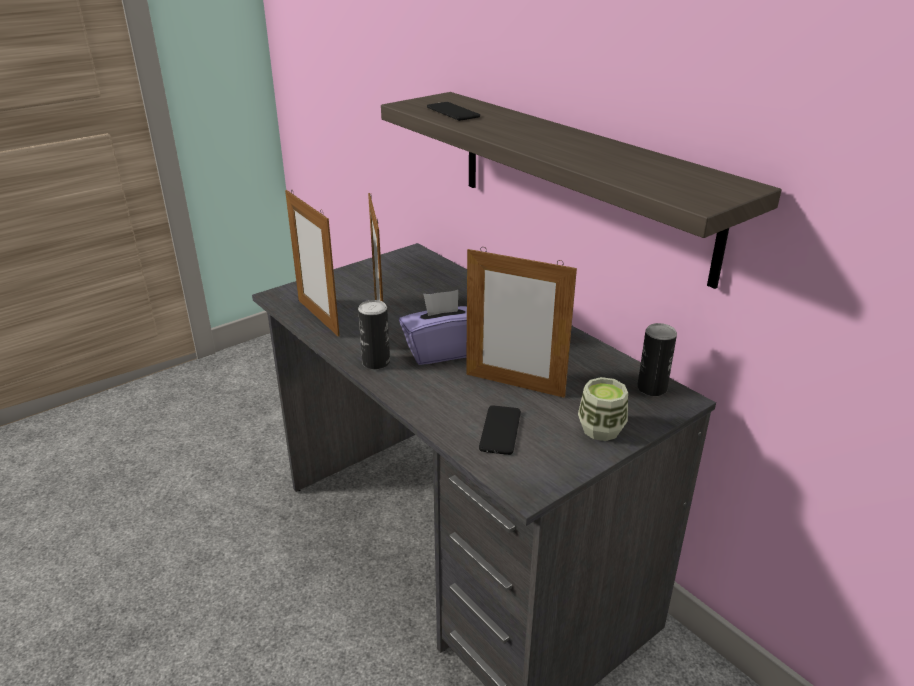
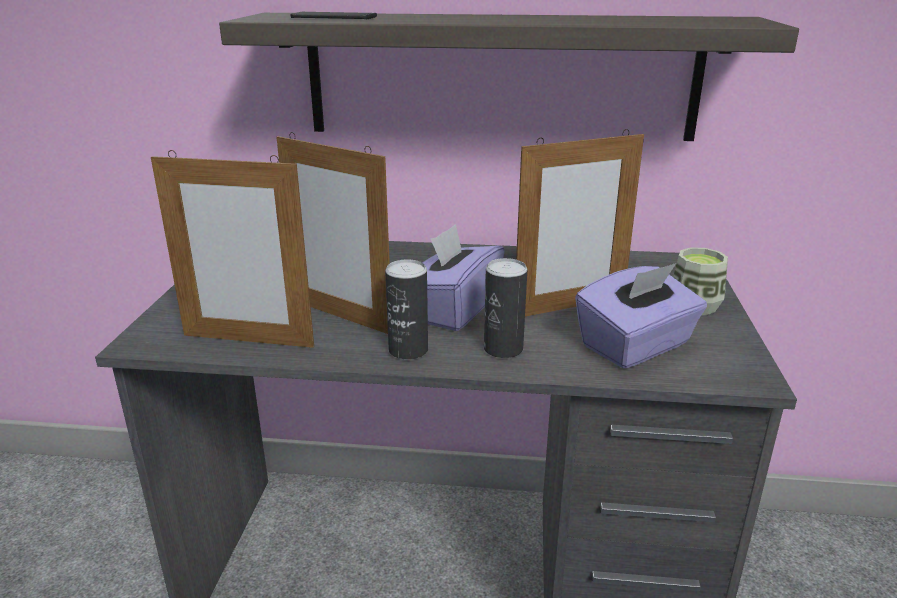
camera: 45 degrees left, 5 degrees down
(500, 430) = (636, 346): phone -> purple tissue box
(652, 388) = (661, 263): can -> can (503, 349)

